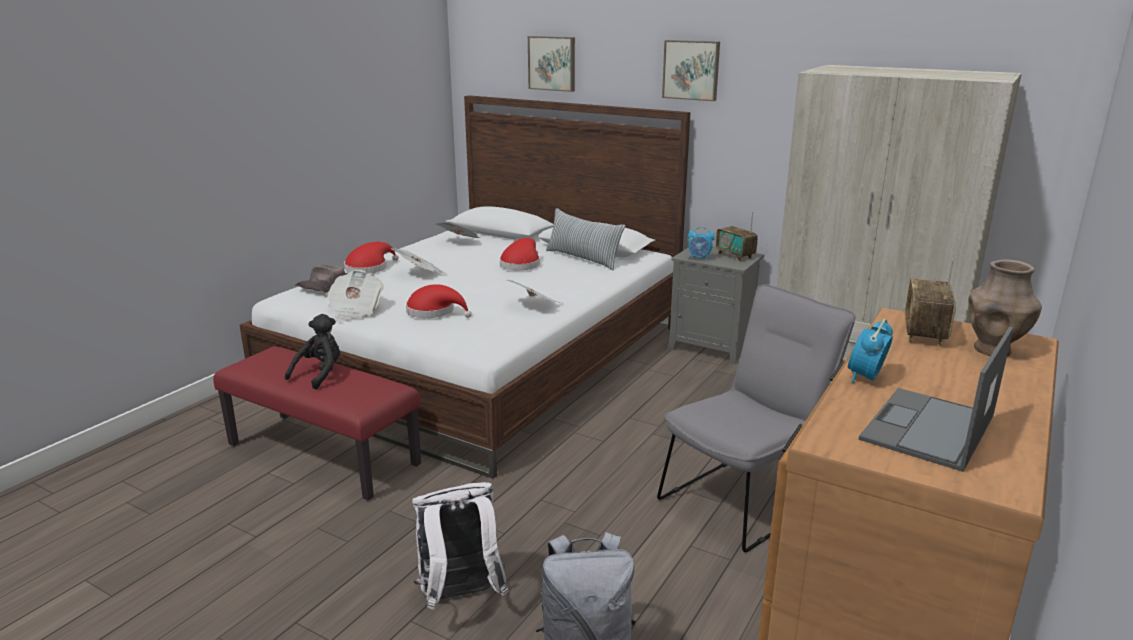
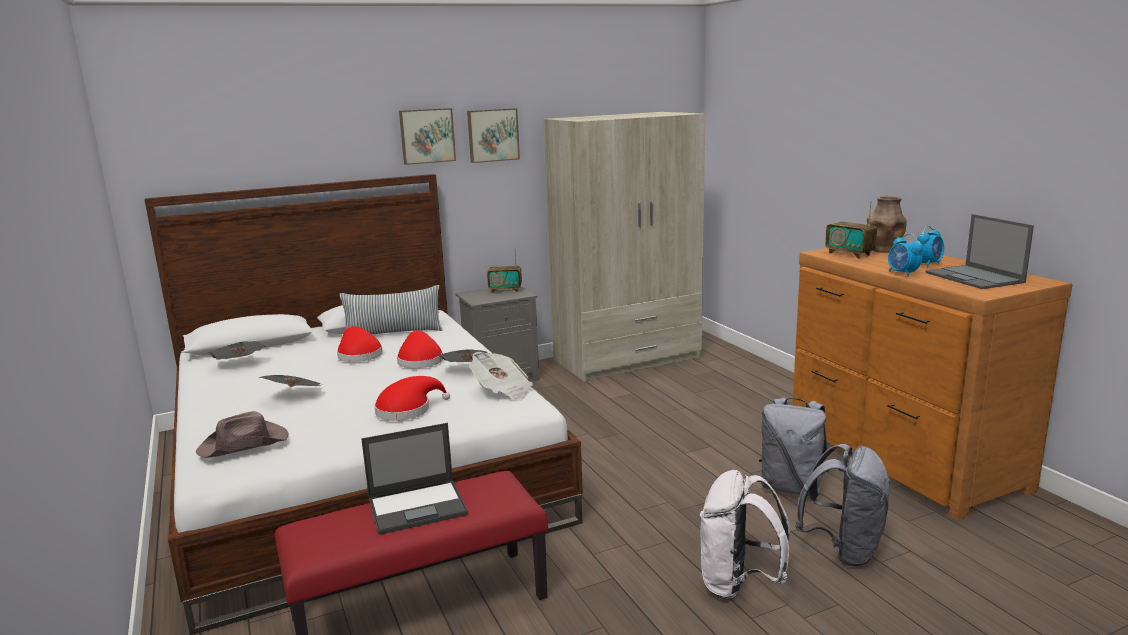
camera: 55 degrees left, 5 degrees down
(320, 374) = (418, 507): black plush toy -> laptop
(355, 311) = (333, 444): newspaper -> newspaper (502, 391)
(369, 268) = (217, 416): red hat -> red hat (420, 360)
(552, 63) = (266, 146): picture -> picture (492, 135)
(688, 584) = (791, 488): none -> grey backpack
(699, 258) = (490, 299): alarm clock -> alarm clock (928, 264)
(747, 498) = (714, 436): grey chair -> none

